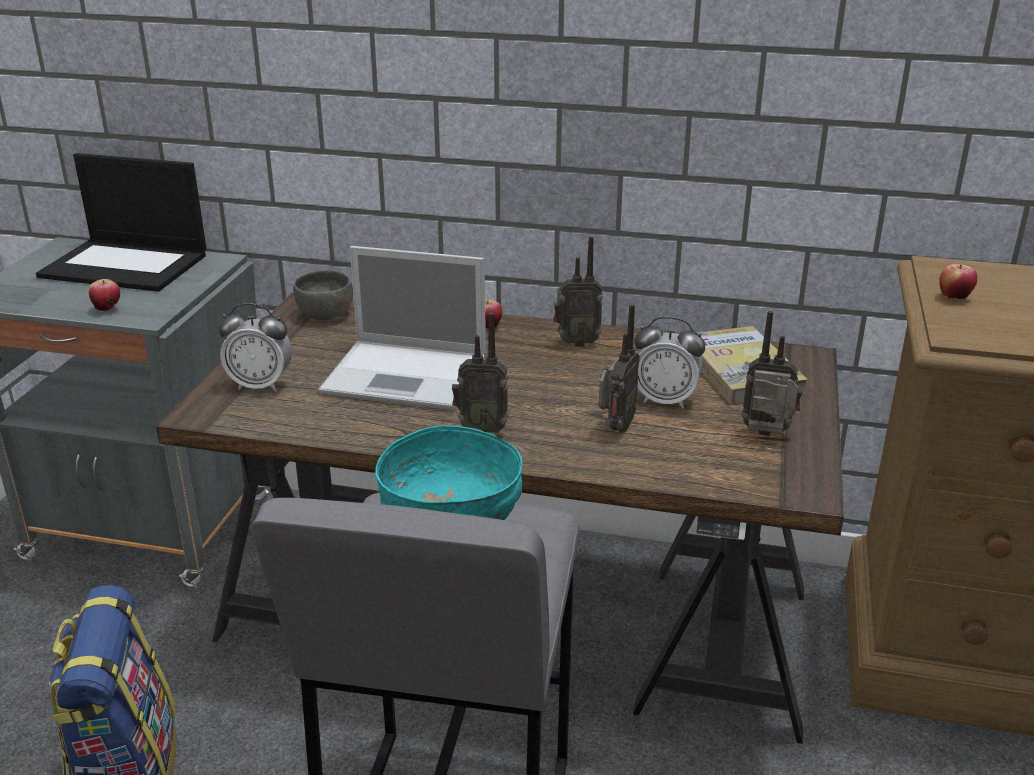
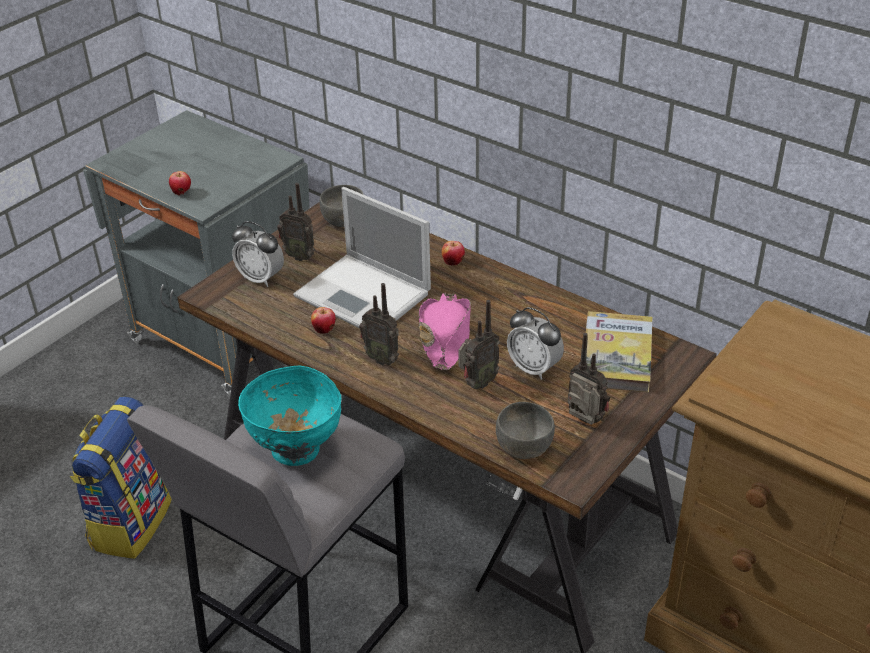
camera: 25 degrees right, 10 degrees up
(127, 265) = (216, 151): laptop -> none
(539, 394) = (445, 337): none -> pink hat
(576, 342) = (509, 294): radio -> radio (300, 256)
(723, 474) = (524, 446): none -> grey bowl
(954, 297) = (760, 354): apple -> apple (324, 330)

